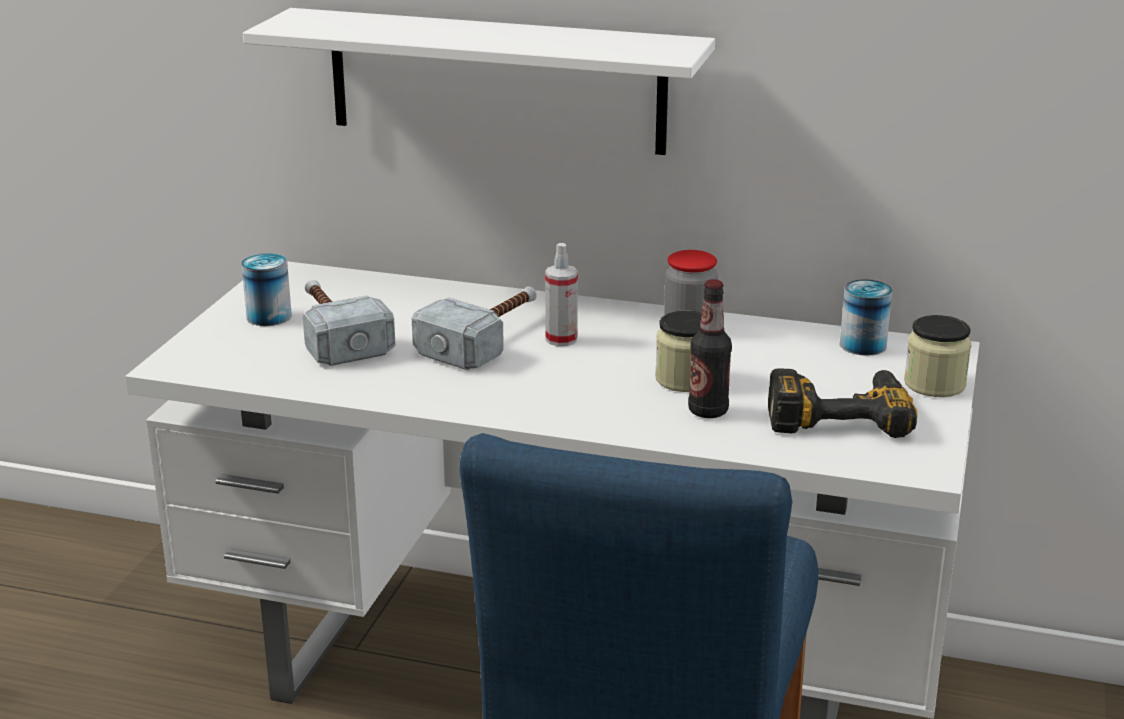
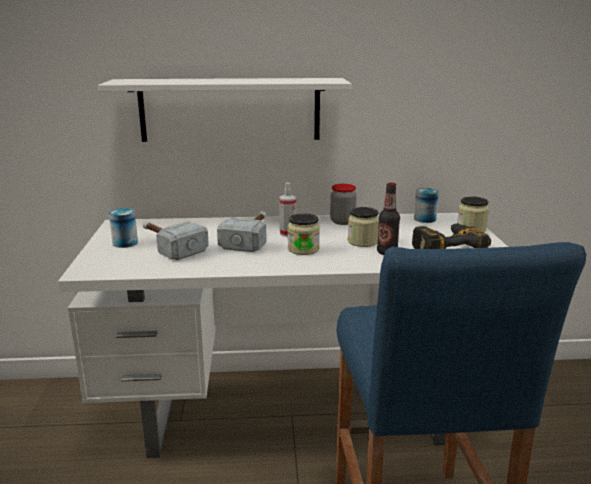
camera: 20 degrees left, 5 degrees down
(560, 379) = (303, 249): none -> jar

